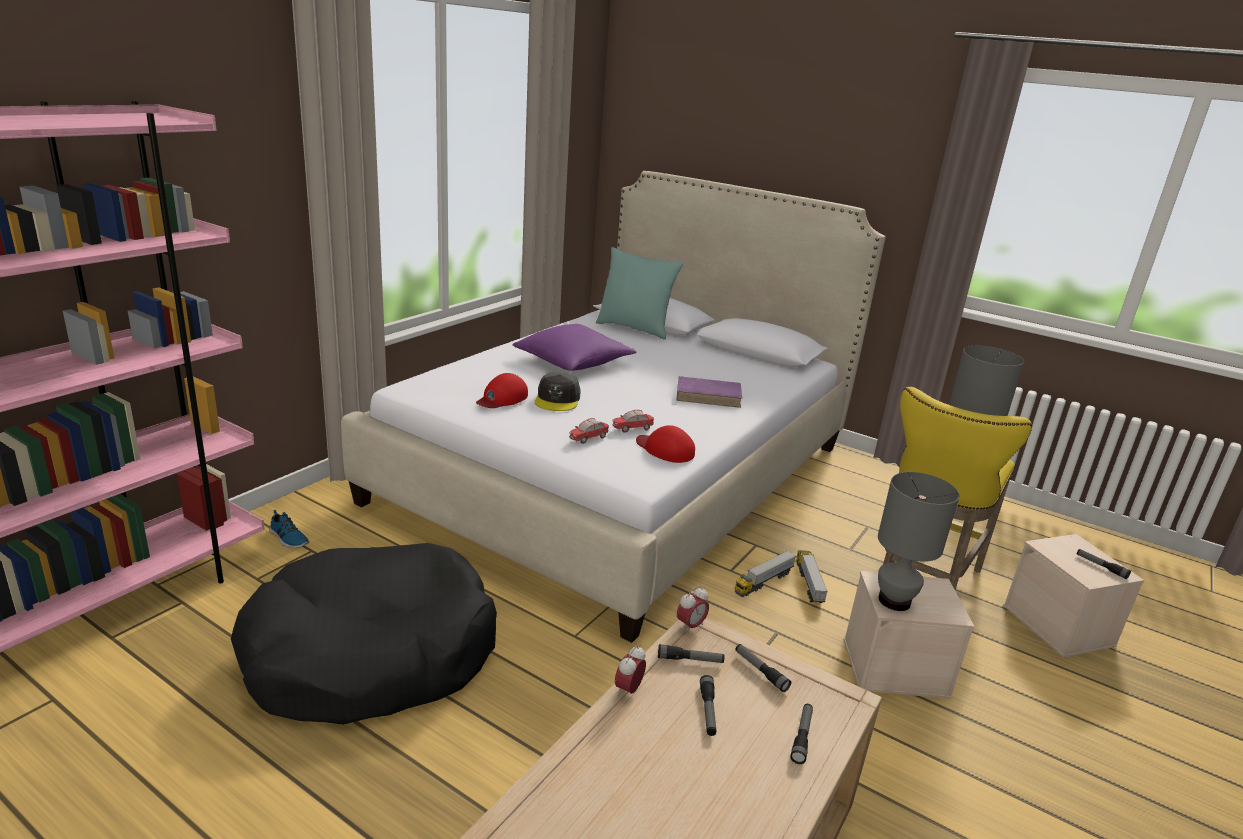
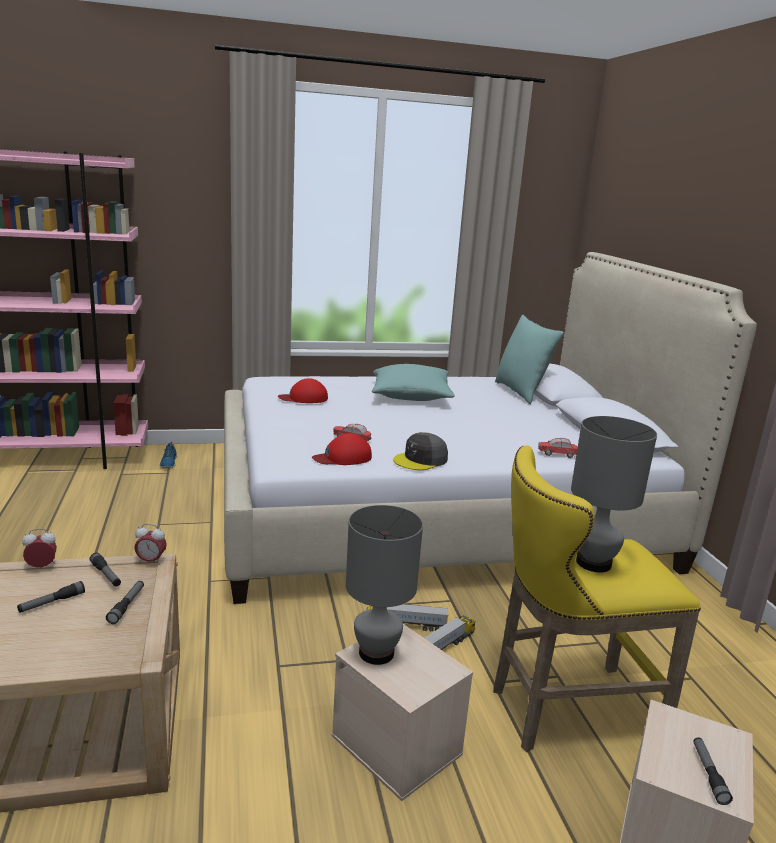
camera: 45 degrees right, 5 degrees down
(371, 654) = (98, 531): black dog bed -> none
(557, 400) = (341, 410): grey cap -> grey cap (421, 460)
(573, 362) = (411, 396): purple pillow -> turquoise pillow
(589, 439) = (304, 434): toy car -> toy car (557, 455)
(665, 449) = (343, 458): red cap -> red cap turned 105 degrees counterclockwise
(709, 395) = (471, 443): purple book -> none
(802, 737) = (60, 650): flashlight -> none

